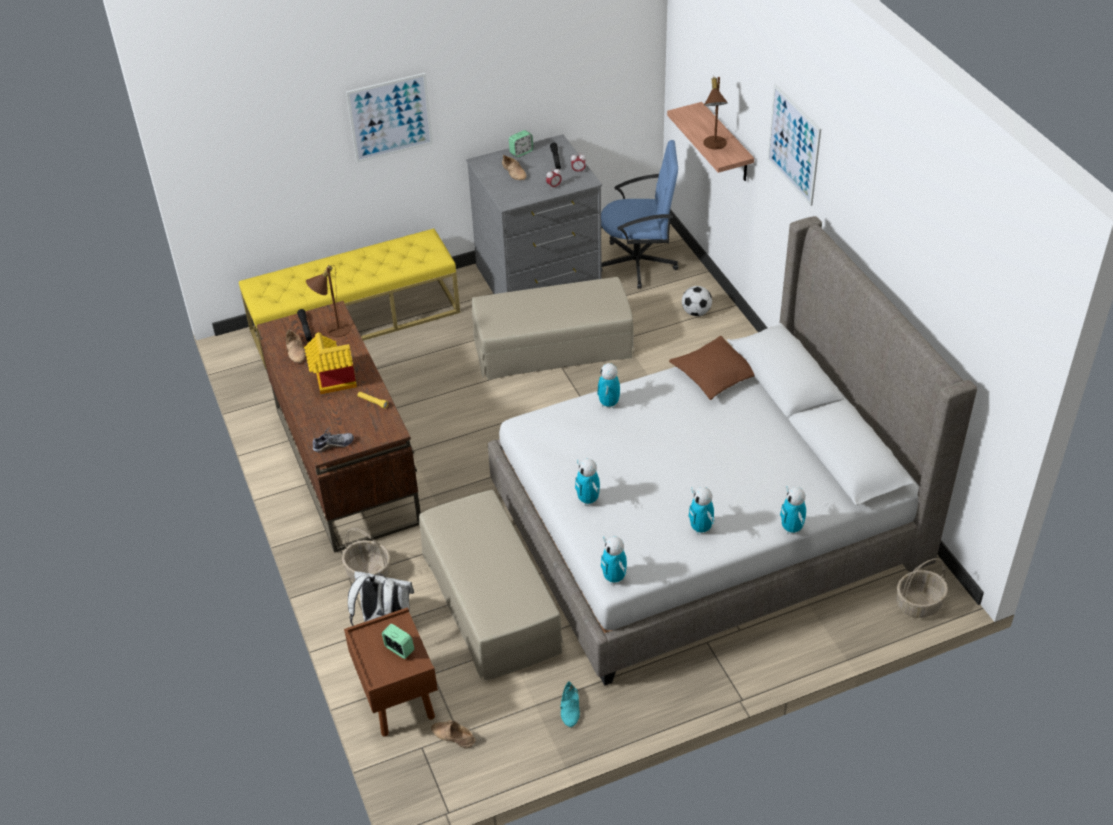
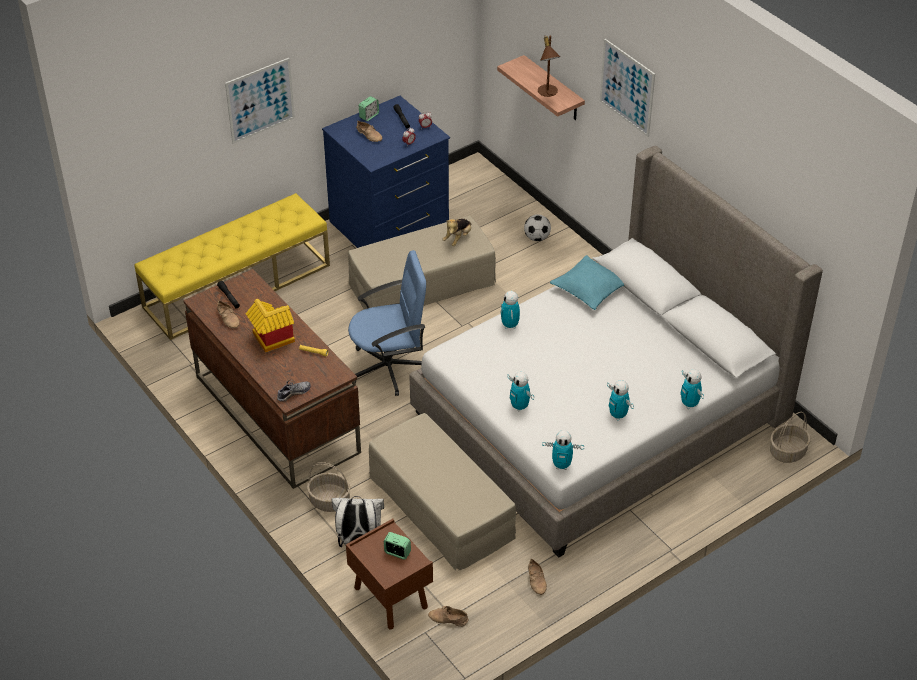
camera: 15 degrees left, 0 degrees up
(333, 329) = (254, 295): brown table lamp -> none
(538, 279) = (390, 226): grey dresser -> blue dresser
(571, 708) = (537, 580): turquoise shoe -> beige shoe
(596, 300) = (458, 238): none -> plush toy
(614, 578) = (561, 465): toy robot -> toy robot turned 45 degrees counterclockwise
(638, 263) = (473, 201): blue office chair -> blue office chair (389, 367)
(715, 375) = (589, 289): brown pillow -> turquoise pillow

